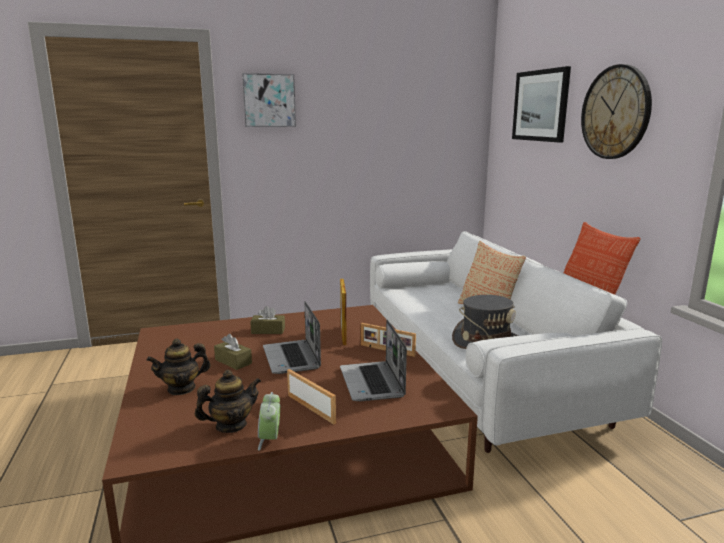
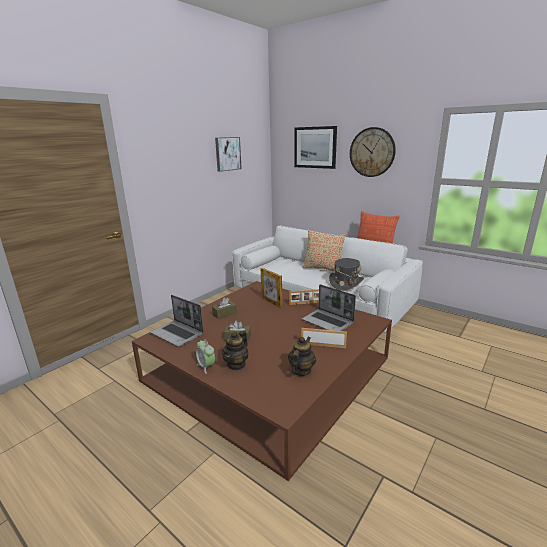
camera: 35 degrees left, 5 degrees up
(269, 100) = (154, 150): picture -> picture (227, 154)
(270, 439) = (332, 368): alarm clock -> alarm clock (206, 366)
(292, 358) = (267, 324): laptop -> laptop (178, 334)

